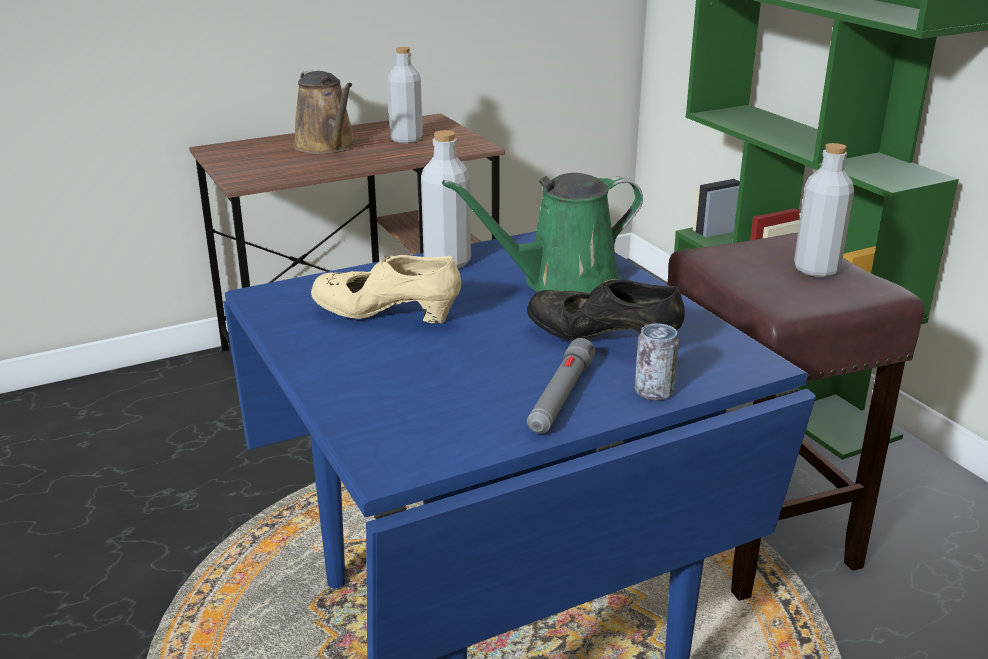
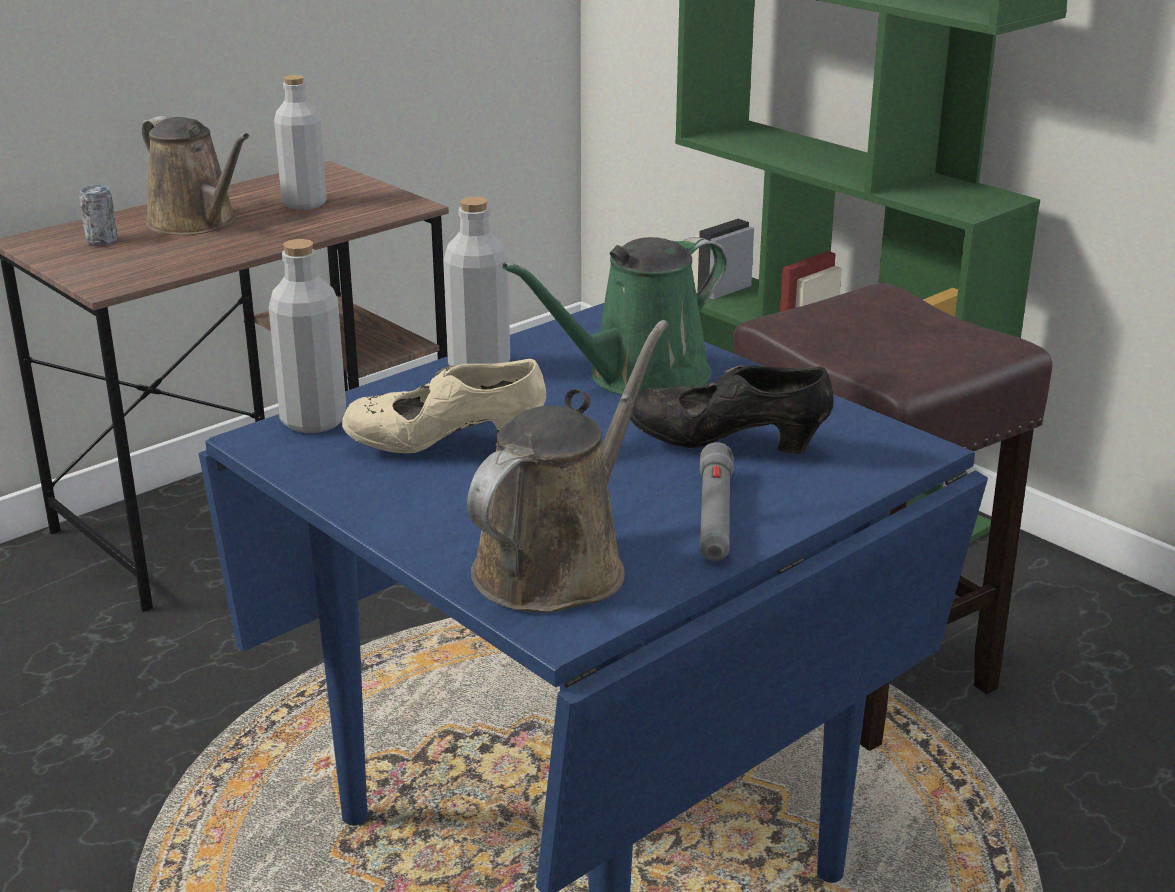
camera: 15 degrees left, 0 degrees up
(416, 418) = (558, 564): none -> brown watering can
(654, 391) = (818, 495): can -> can (102, 241)
(816, 269) = (917, 328): grey bottle -> grey bottle (313, 420)

